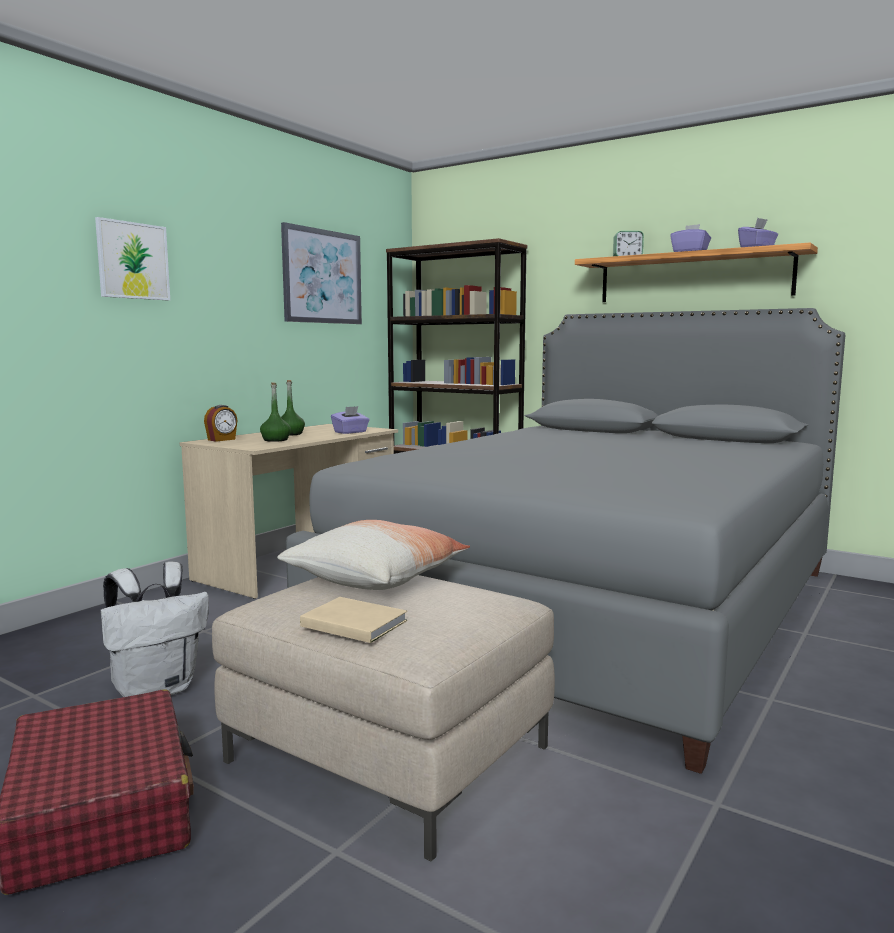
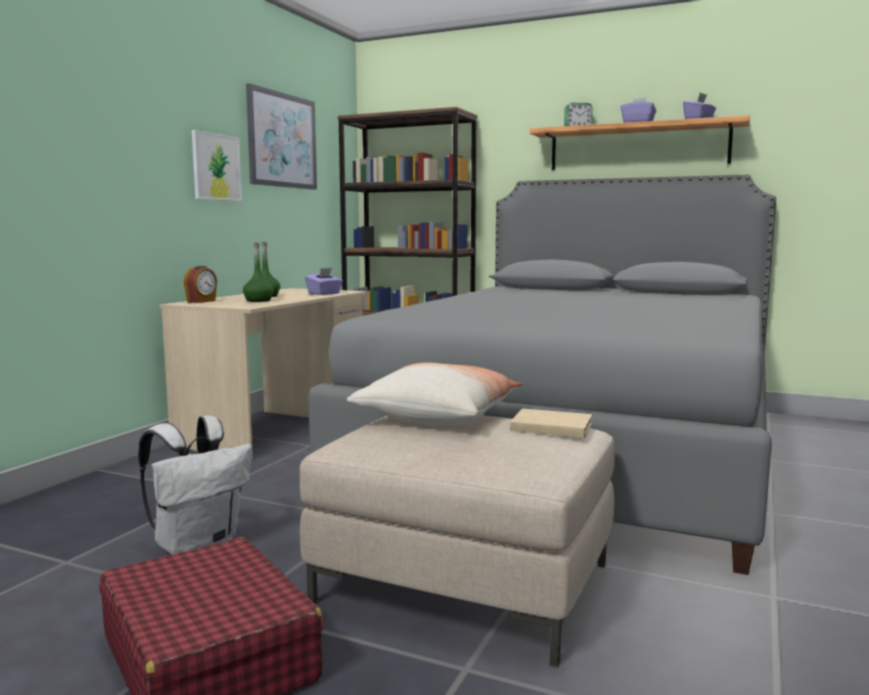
camera: 10 degrees left, 0 degrees up
(133, 261) = (113, 114): picture -> picture (216, 167)
(353, 622) = (454, 452): beige book -> beige book (549, 426)

